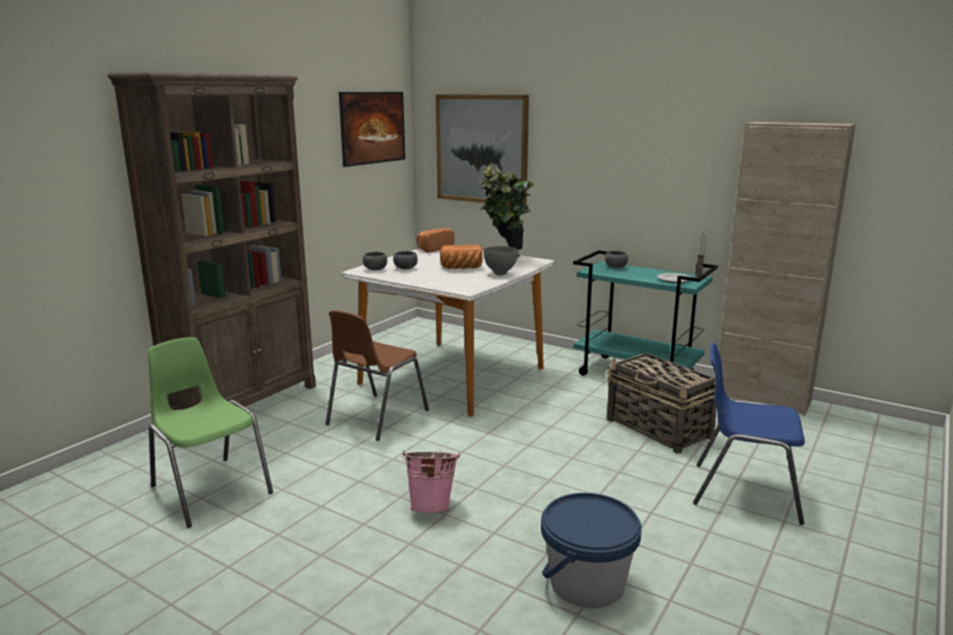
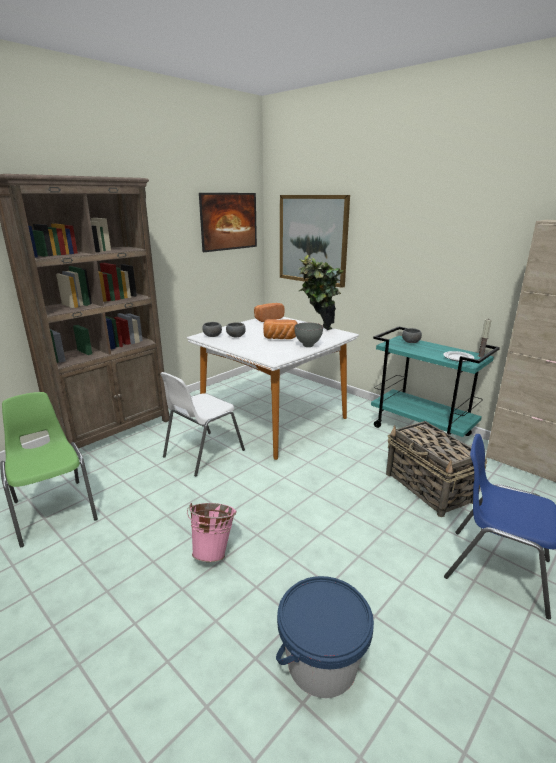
camera: 10 degrees right, 5 degrees up
(375, 418) = (202, 453): brown chair -> white chair

